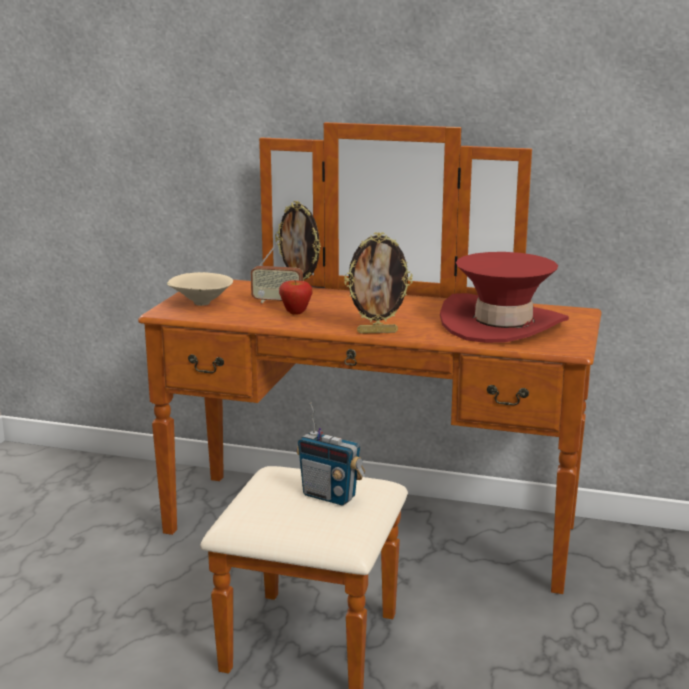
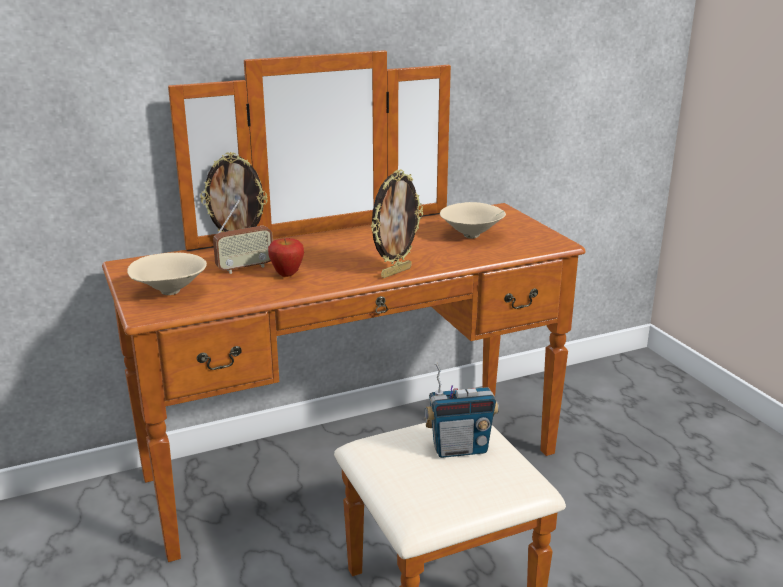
camera: 40 degrees left, 5 degrees up
(503, 324) = (473, 235): red hat -> beige bowl

